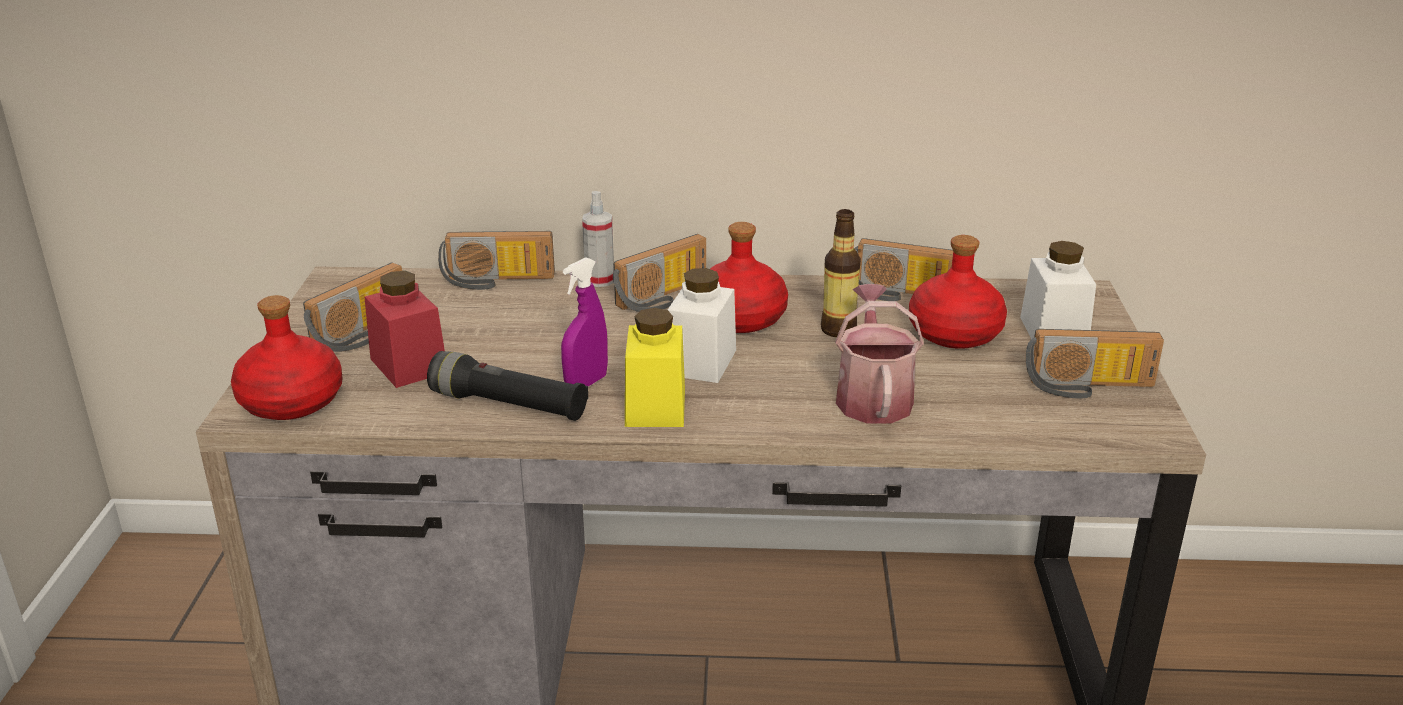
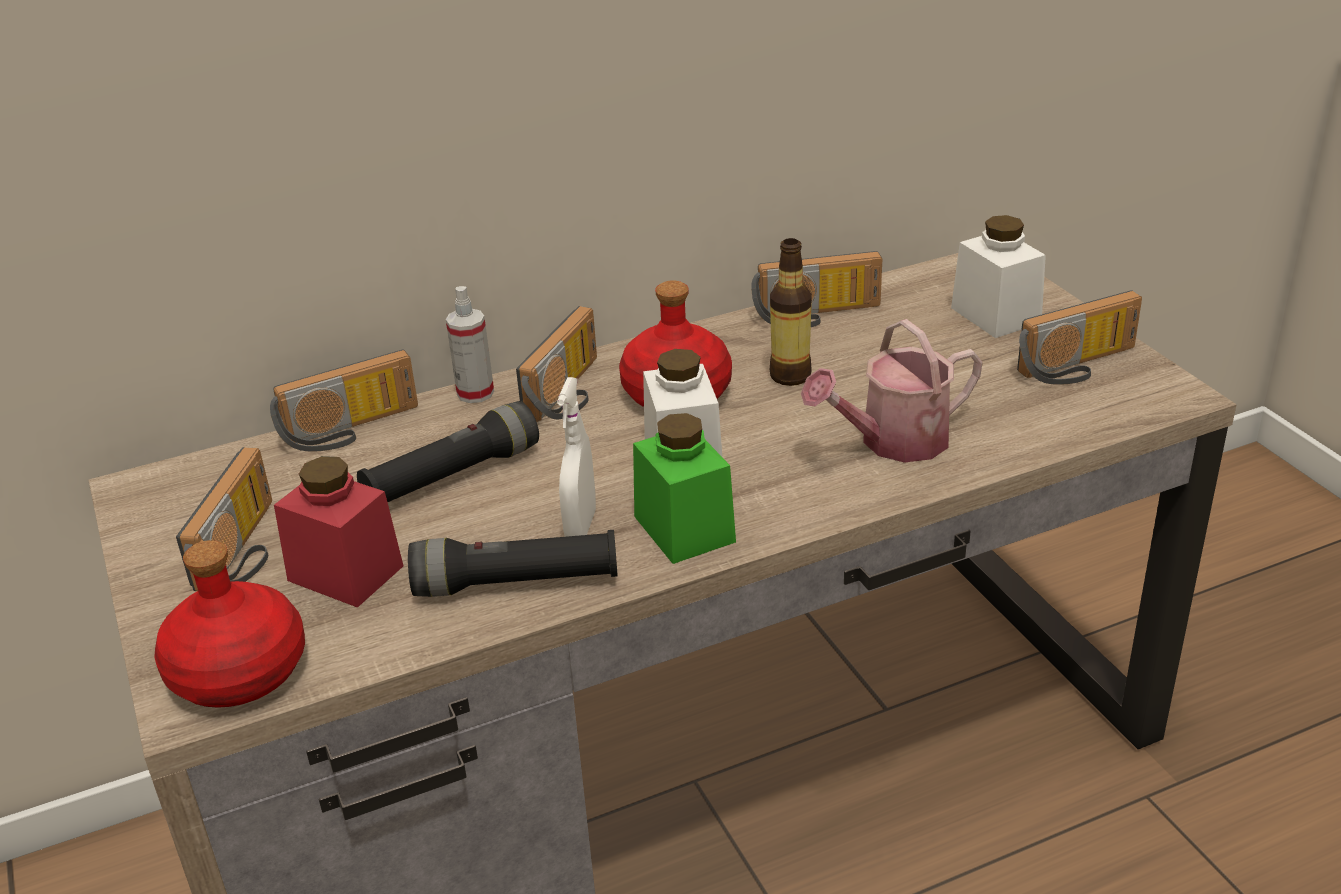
camera: 25 degrees left, 5 degrees up
(533, 328) = (452, 476): none -> black flashlight
(586, 383) = (580, 526): purple spray bottle -> white spray bottle
(655, 407) = (684, 529): yellow jar -> green jar
(873, 396) = (893, 441): watering can -> watering can turned 90 degrees counterclockwise
(956, 333) = (908, 344): red bottle -> none

